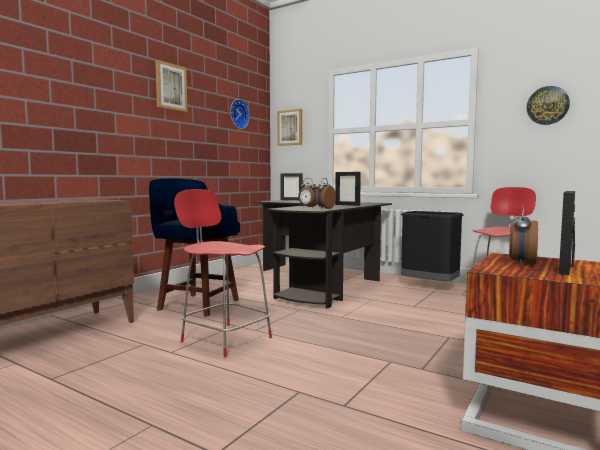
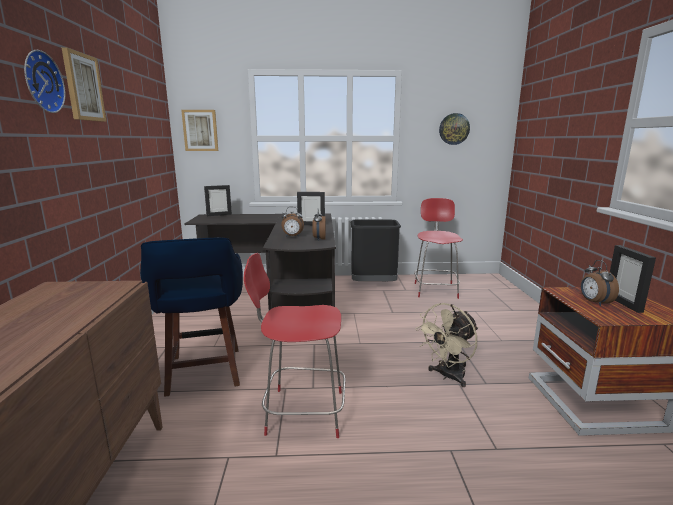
camera: 35 degrees left, 10 degrees up
(238, 114) = (146, 116): wall clock -> wall clock (41, 82)
(388, 354) = (447, 376): none -> beige fan

